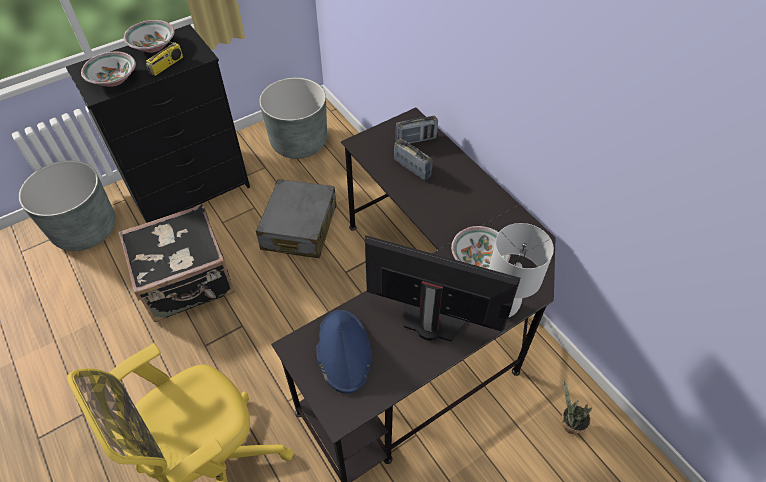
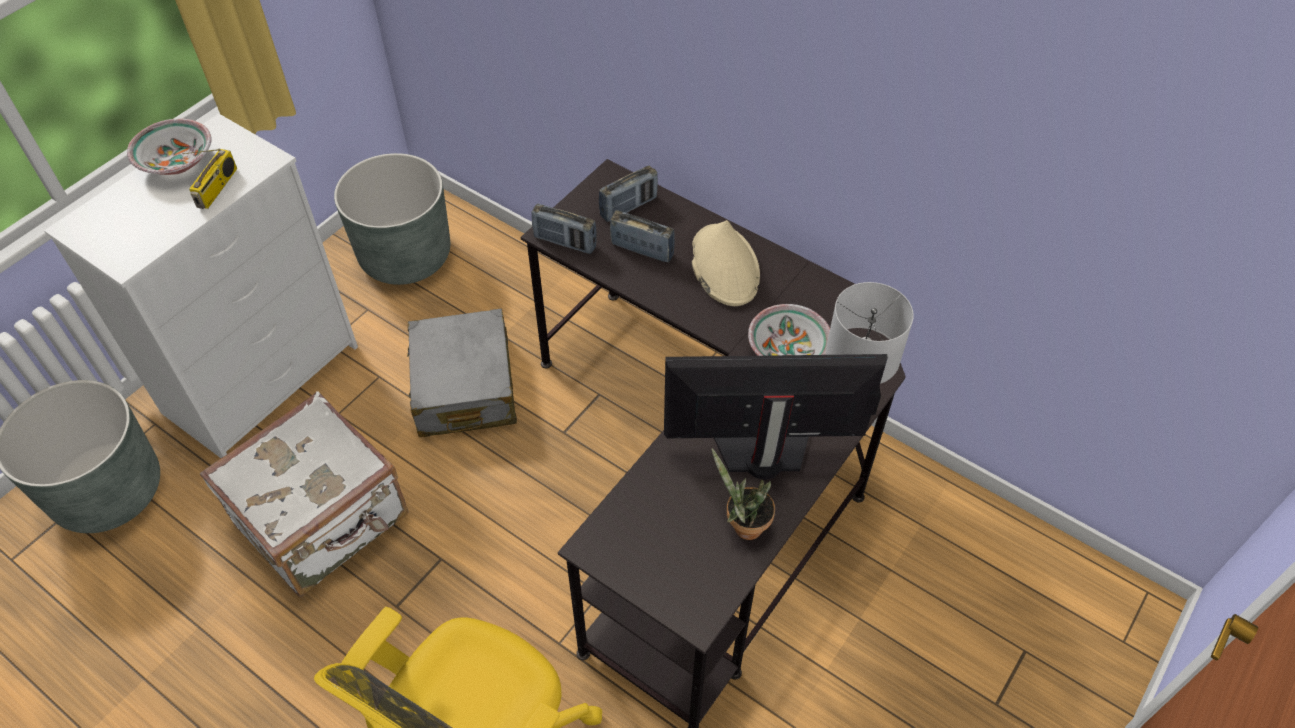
camera: 20 degrees left, 0 degrees up
(113, 79) = (139, 231): bowl -> none
(188, 282) = (324, 520): black suitcase -> white suitcase
(191, 190) = (263, 378): black dresser -> white dresser
(343, 350) = (662, 529): blue hat -> none
(366, 151) = (565, 242): none -> radio
(460, 192) = (724, 266): none -> beige hat
(568, 424) = (952, 544): potted plant -> potted plant (743, 526)

